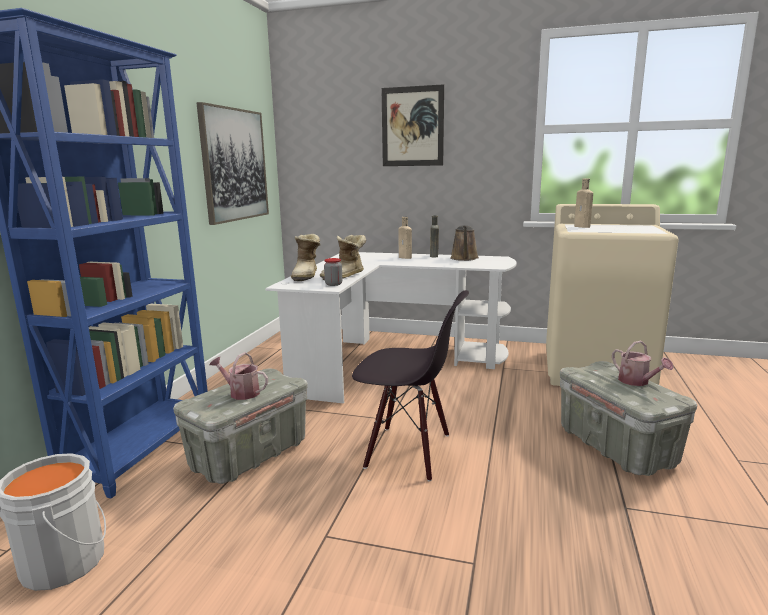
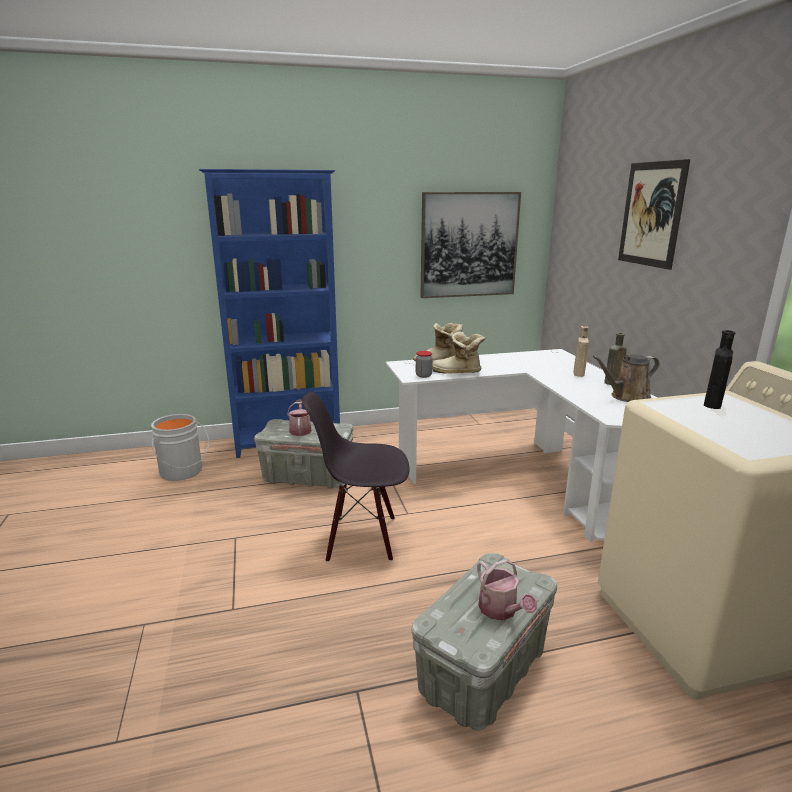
camera: 60 degrees right, 5 degrees up
(408, 451) = (362, 538): black chair -> black chair turned 105 degrees clockwise
(583, 227) = (712, 405): beige bottle -> black bottle
(637, 382) = (501, 611): watering can -> watering can turned 60 degrees counterclockwise

